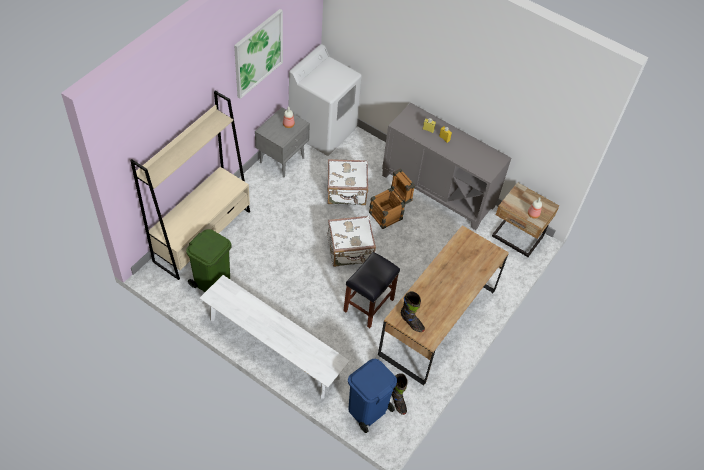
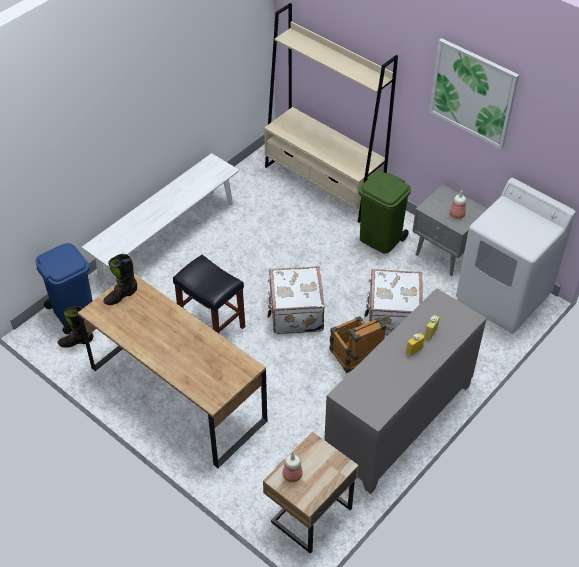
camera: 100 degrees right, 5 degrees down
(212, 280) = (261, 192): green trash can -> green trash can (381, 239)

